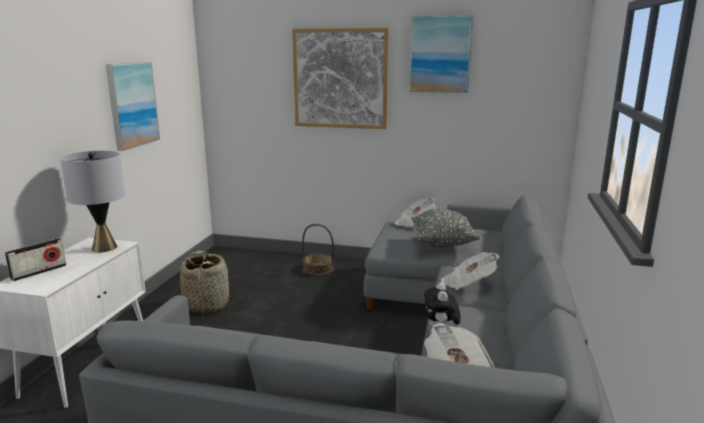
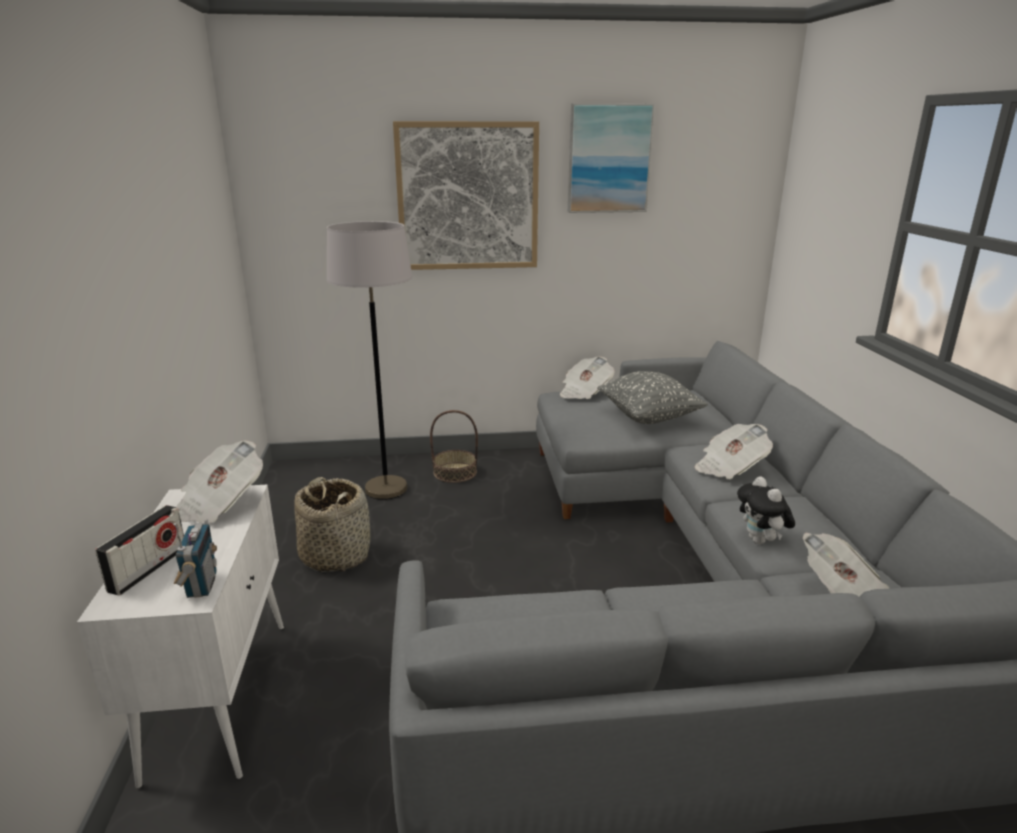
camera: 20 degrees left, 5 degrees up
(54, 283) = (201, 585): none -> radio
(104, 248) = (219, 504): grey table lamp -> newspaper
(132, 104) = (180, 256): picture -> none
(267, 272) = (386, 489): none -> grey floor lamp

